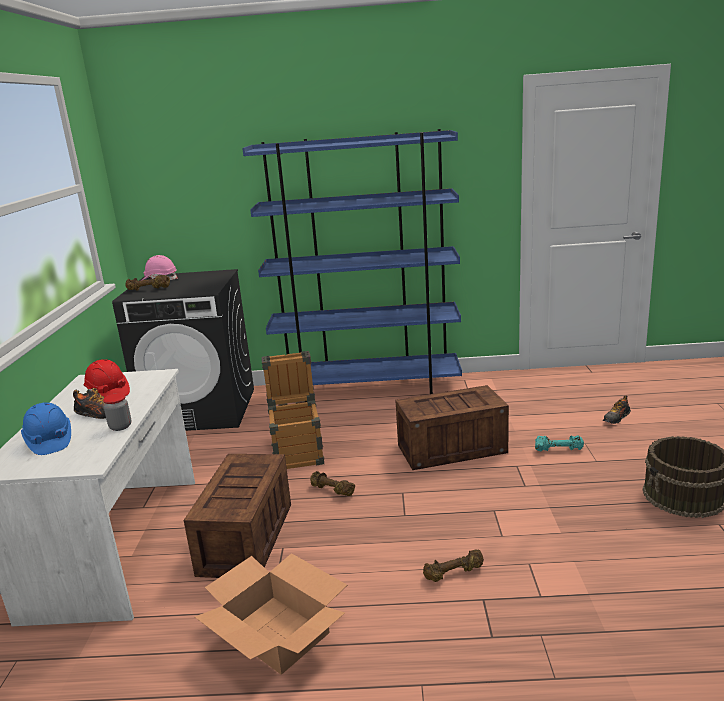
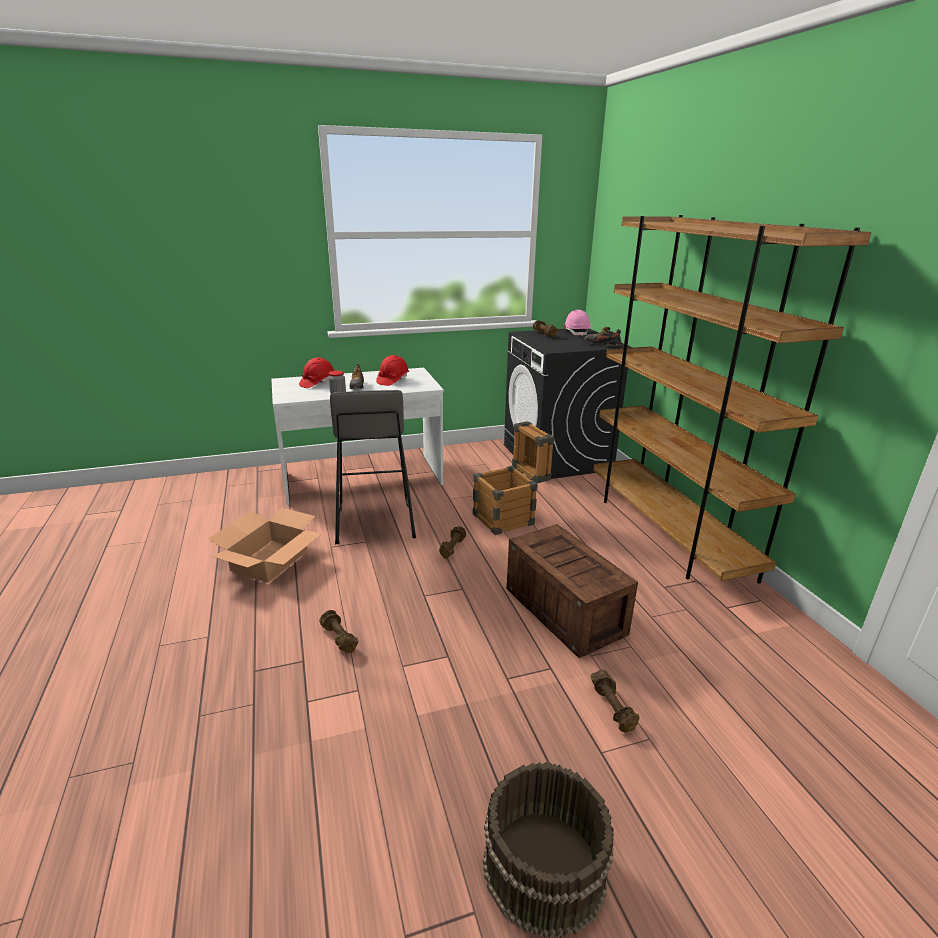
camera: 70 degrees right, 5 degrees up
(49, 441) = (318, 383): blue hard hat -> red hard hat
(246, 539) = (374, 523): crate -> grey stool
(369, 389) = (667, 532): blue bookcase -> brown bookcase
(558, 449) = (613, 708): turquoise dumbbell -> brown dumbbell
(616, 418) = (765, 784): shoe -> shoe (602, 344)

